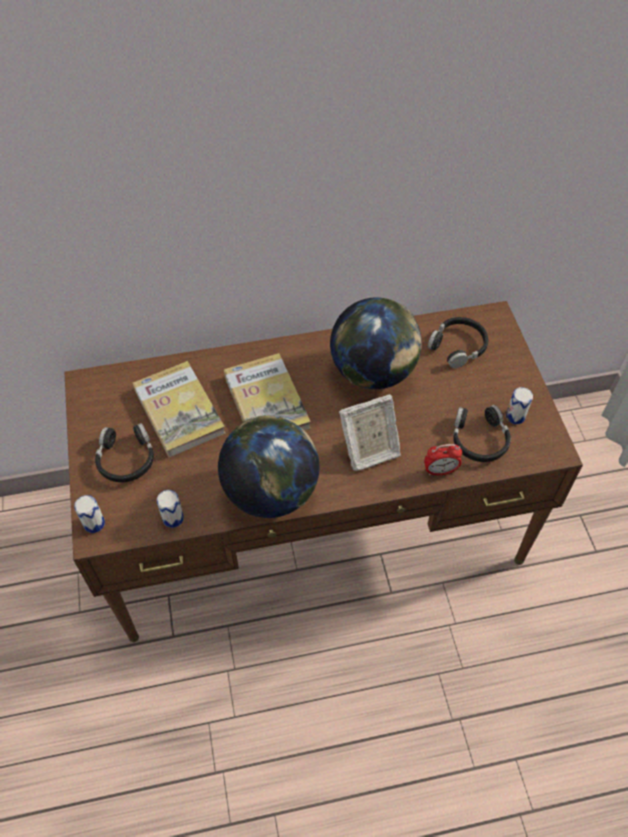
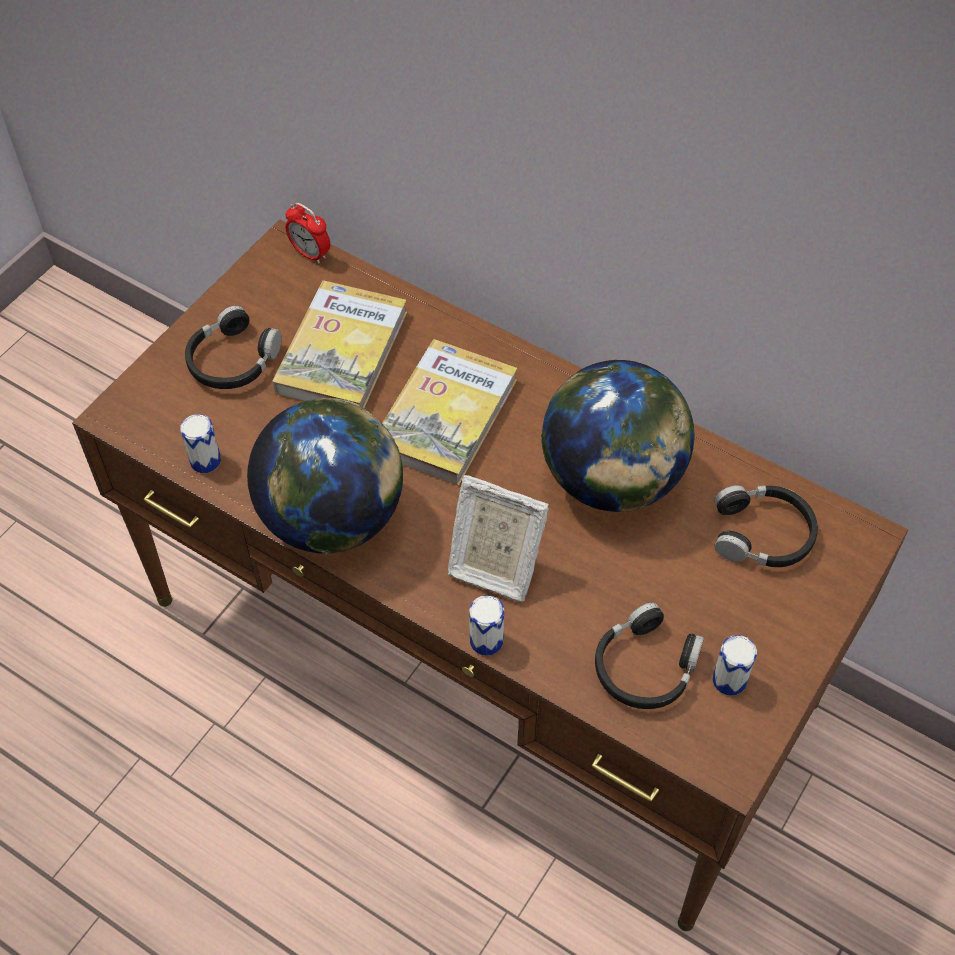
camera: 45 degrees right, 0 degrees up
(94, 523) = (129, 402): can -> can (486, 641)
(440, 471) = (549, 661): alarm clock -> alarm clock (310, 253)

